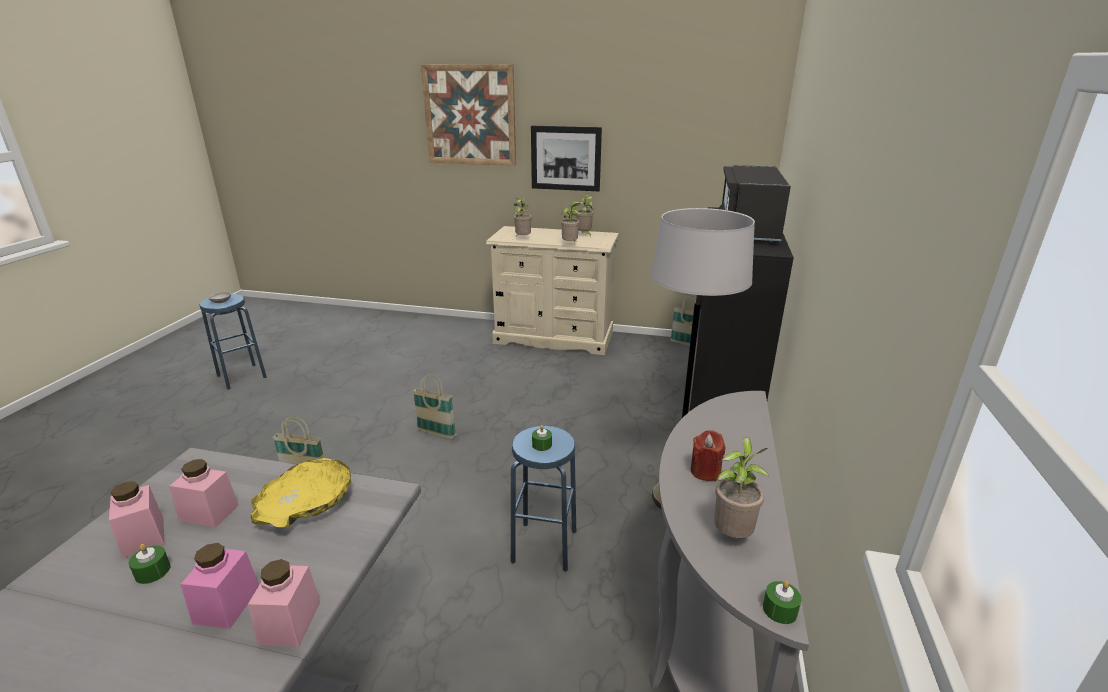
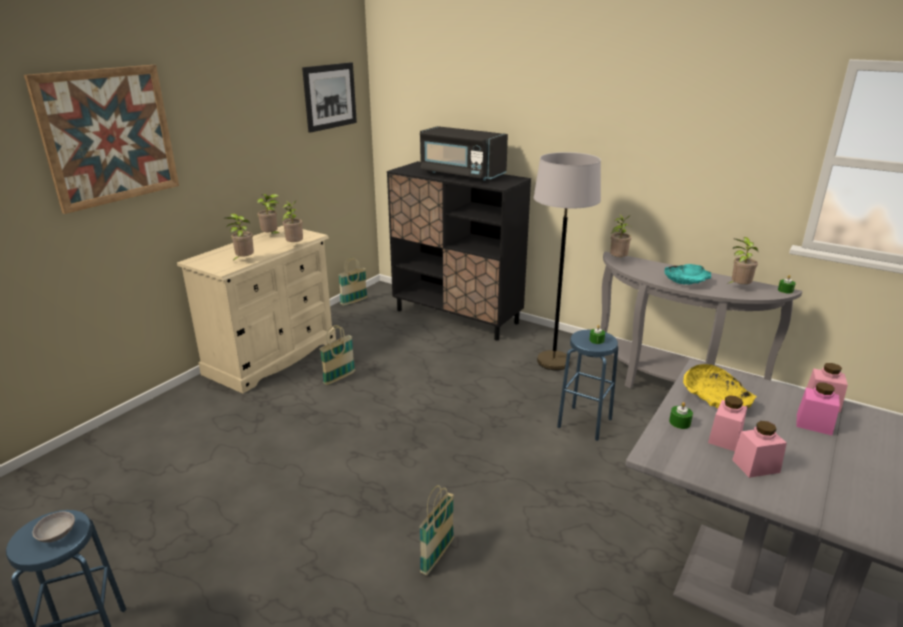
camera: 70 degrees left, 0 degrees up
(152, 571) = (791, 456): green candle -> green candle (679, 422)
(436, 433) = (404, 455): basket -> basket (339, 378)
(565, 158) = (225, 163): picture -> picture (330, 96)
(705, 471) = (686, 281): red candle -> turquoise bowl
(735, 403) = (618, 260): none -> potted plant

